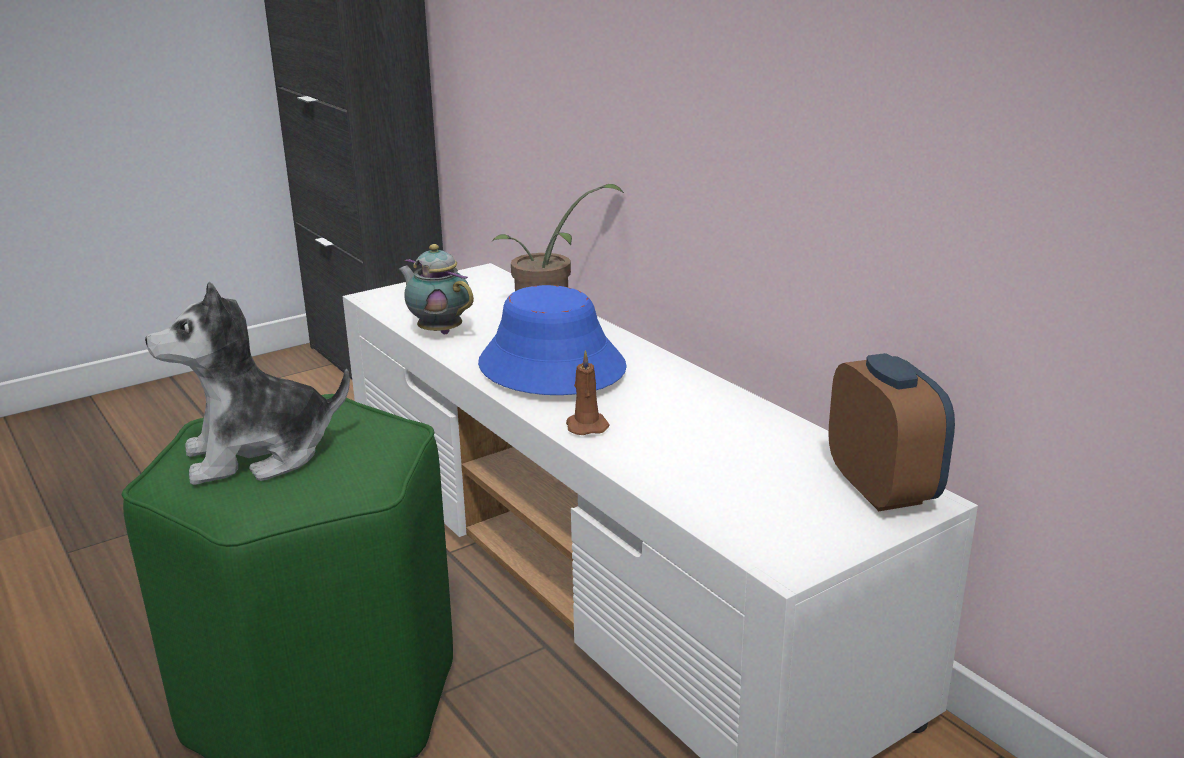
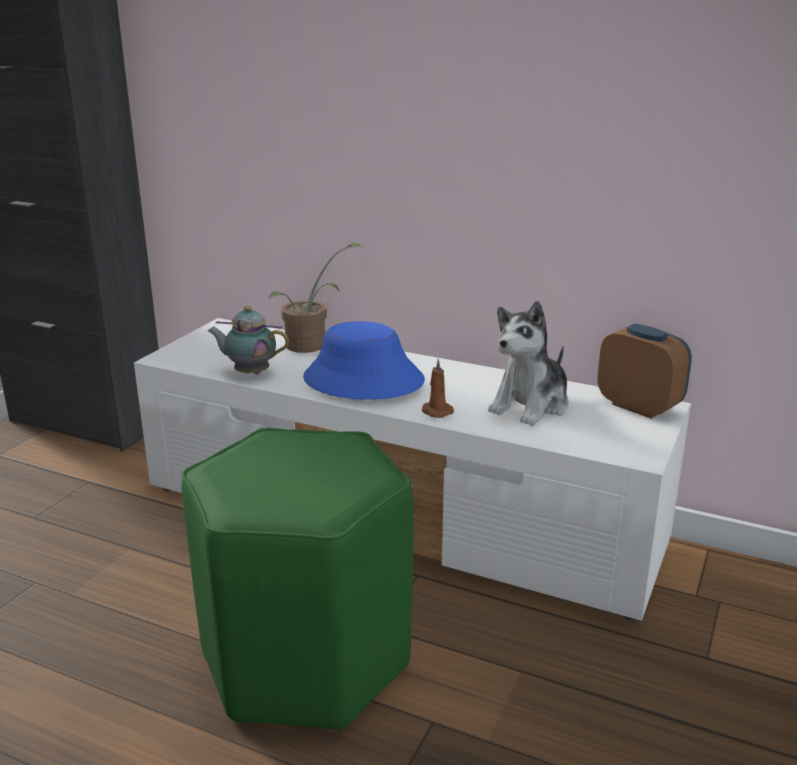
camera: 30 degrees left, 0 degrees up
(258, 455) = (280, 478): plush toy -> plush toy (531, 405)

